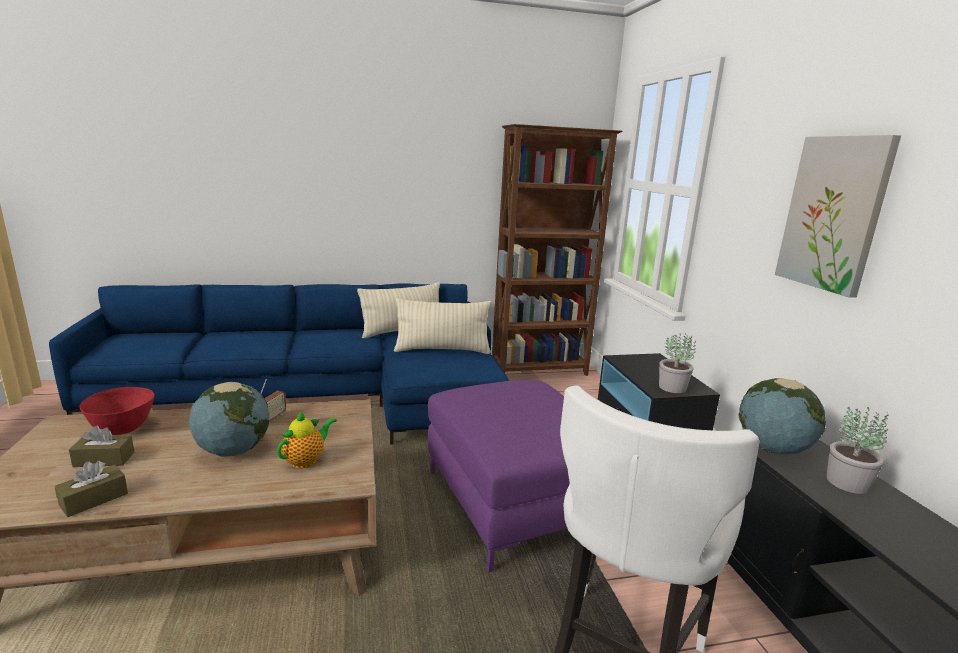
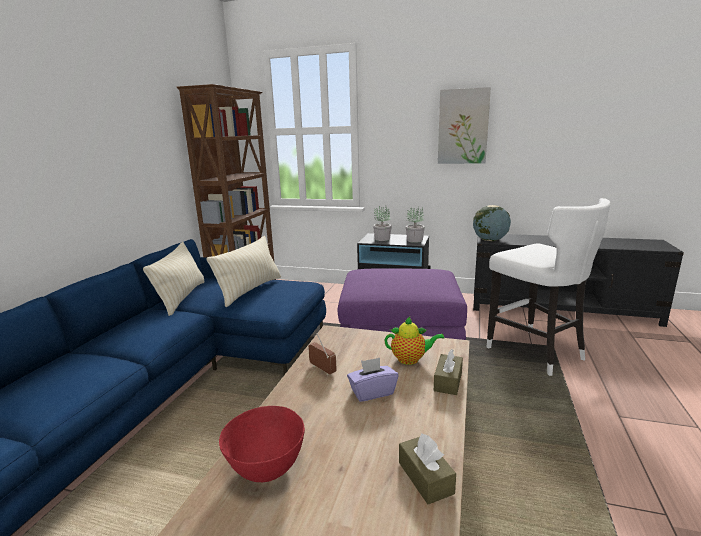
camera: 60 degrees left, 0 degrees up
(104, 459) = (338, 478): brown tissue box -> brown tissue box (448, 381)
(233, 450) = (372, 392): globe -> purple tissue box
(306, 460) = (411, 359): teapot -> teapot turned 120 degrees clockwise
(847, 482) = (520, 238): potted plant -> potted plant (382, 239)

